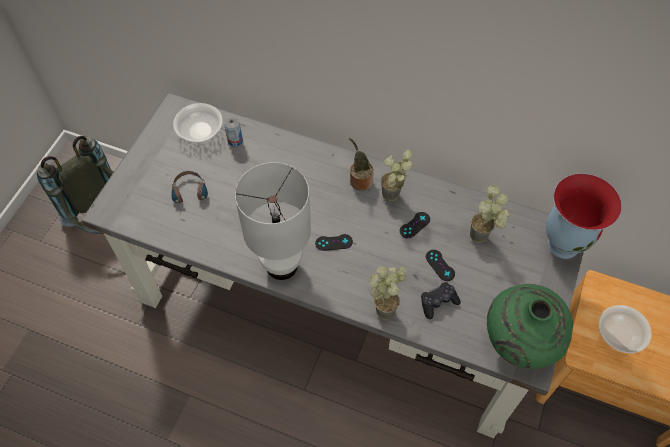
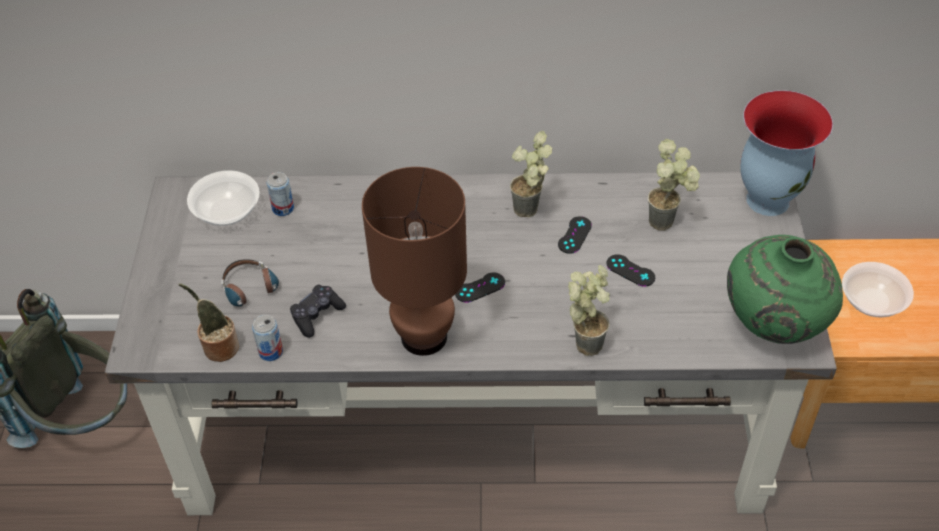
camera: 20 degrees left, 10 degrees down
(183, 241) = (271, 352): none -> can
(282, 265) = (425, 336): white table lamp -> brown table lamp
(359, 180) = (476, 205): potted plant -> potted plant (218, 347)
(438, 302) = (650, 313): black game controller -> black game controller (317, 315)

